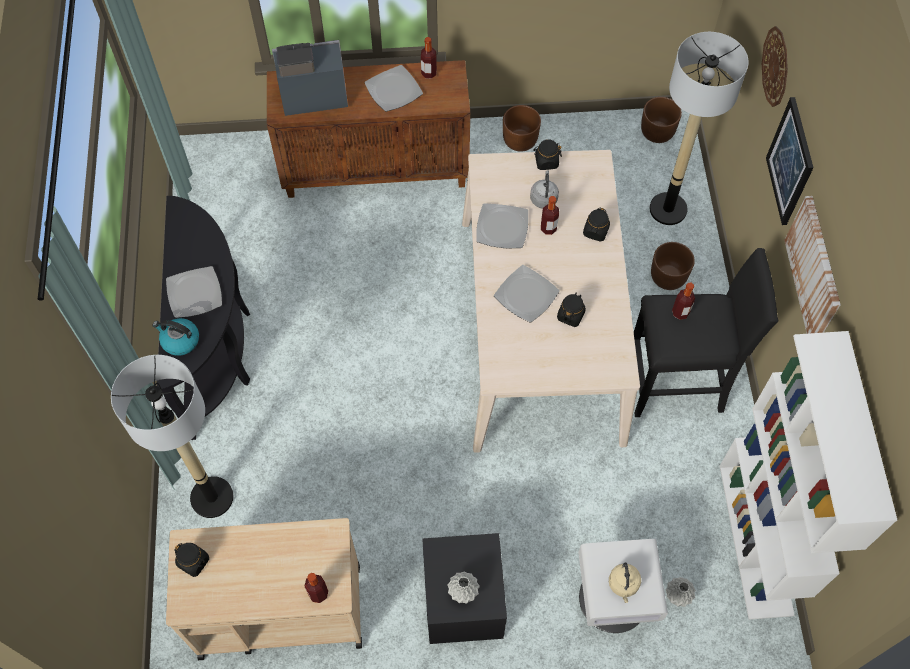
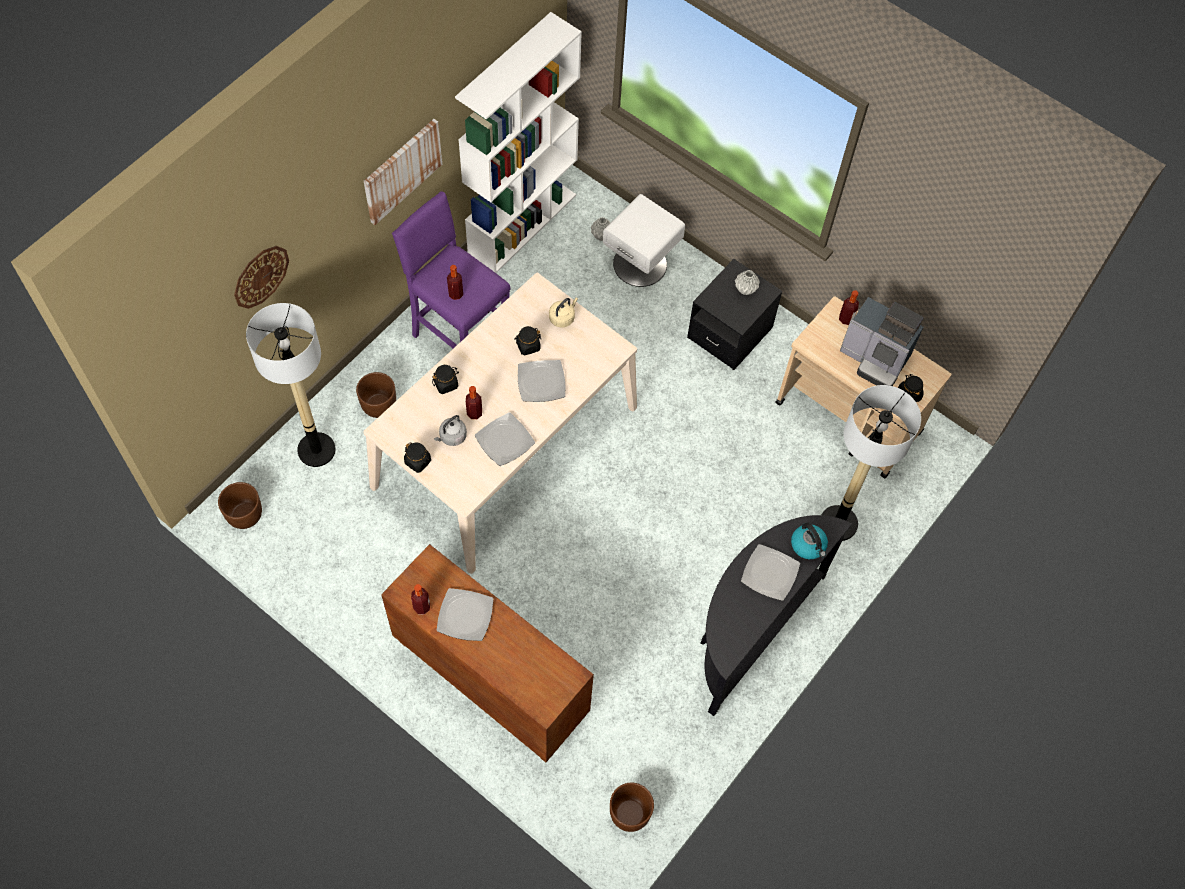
camera: 140 degrees left, 0 degrees up
(311, 95) = (533, 670): coffee machine -> coffee machine (875, 359)
(520, 140) = (352, 602): brown planter -> brown planter (630, 813)
(623, 585) = (649, 222): beige kettle -> beige kettle (563, 317)
(677, 383) = (459, 337): black stool -> purple stool
(790, 162) = (329, 230): picture -> none

